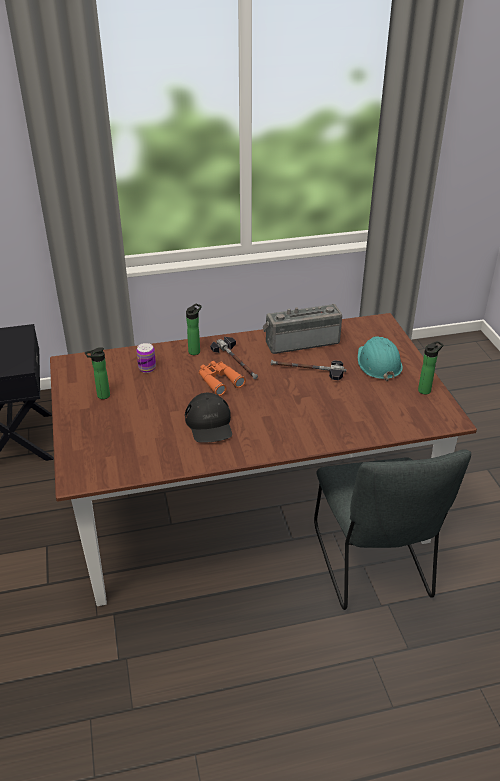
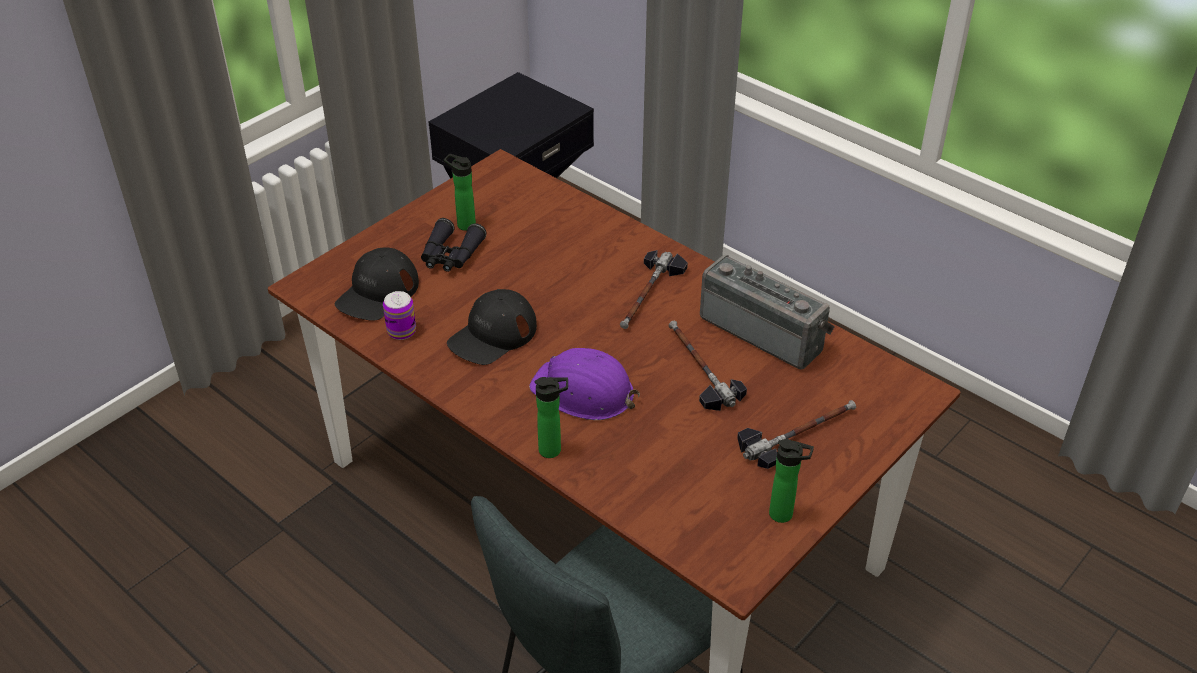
camera: 55 degrees right, 5 degrees up
(121, 452) = (377, 292): none -> black cap
(123, 411) = (450, 255): none -> black binoculars
(147, 368) = (553, 229): can -> can (401, 331)
(195, 351) = (632, 248): bottle -> bottle (553, 450)
(219, 381) = (588, 300): orange binoculars -> none
(287, 412) = (584, 392): none -> purple hard hat
(378, 363) = (798, 433): turquoise hard hat -> hammer

